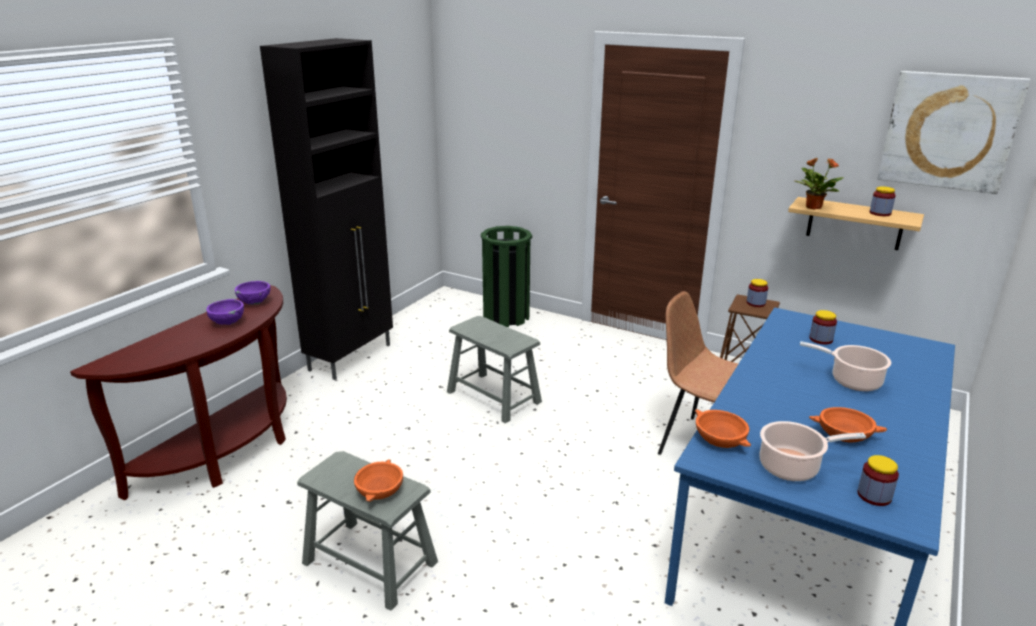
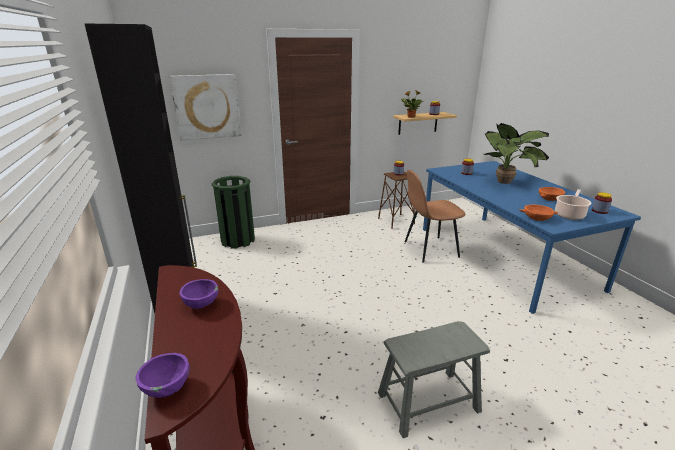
camera: 50 degrees left, 0 degrees up
(254, 303) = (184, 282): purple bowl -> purple bowl (166, 388)
(379, 490) = (451, 340): orange bowl -> none
(493, 397) = (313, 281): grey stool -> none
(852, 381) = (507, 182): cooking pot -> potted plant
(949, 131) = (449, 70): picture -> picture (207, 107)

